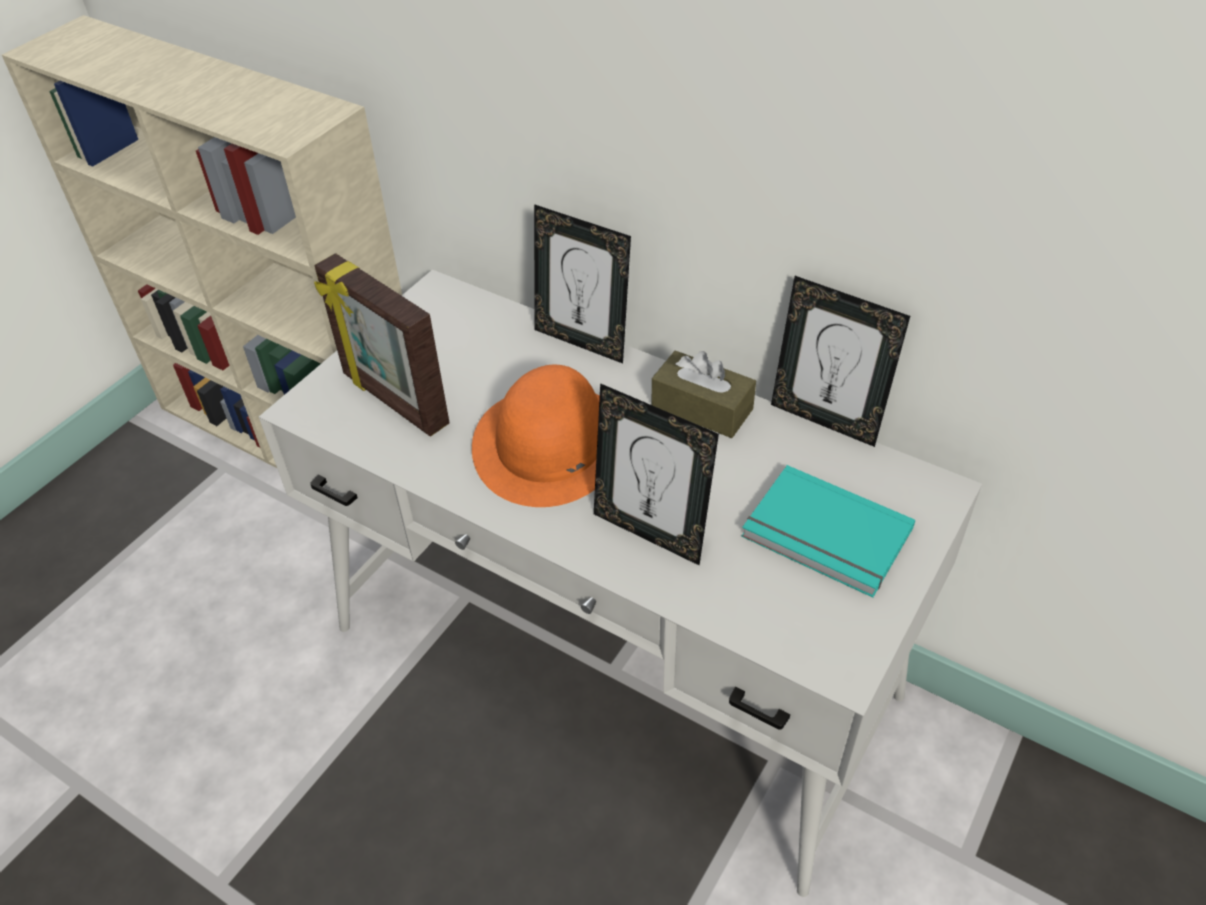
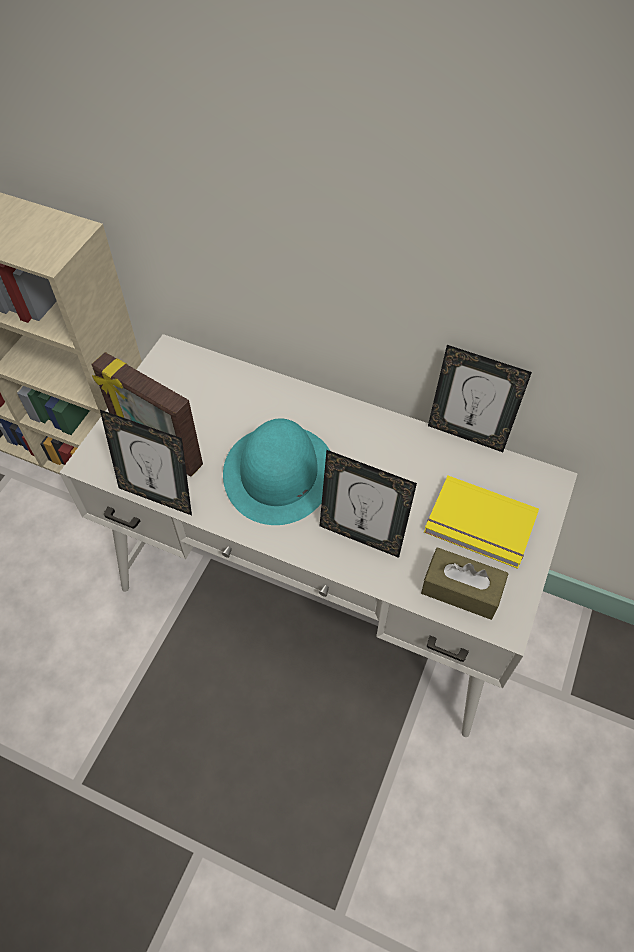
camera: 10 degrees left, 10 degrees up
(551, 444) = (279, 473): orange hat -> turquoise hat
(582, 341) = (286, 386): picture frame -> picture frame (158, 496)
(702, 408) = (380, 433): brown tissue box -> brown tissue box (461, 590)
(825, 536) = (480, 526): turquoise book -> yellow book

